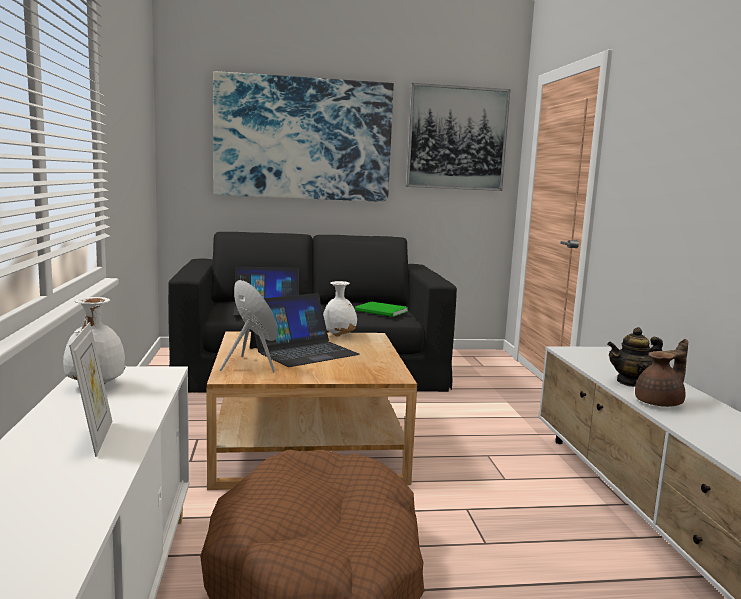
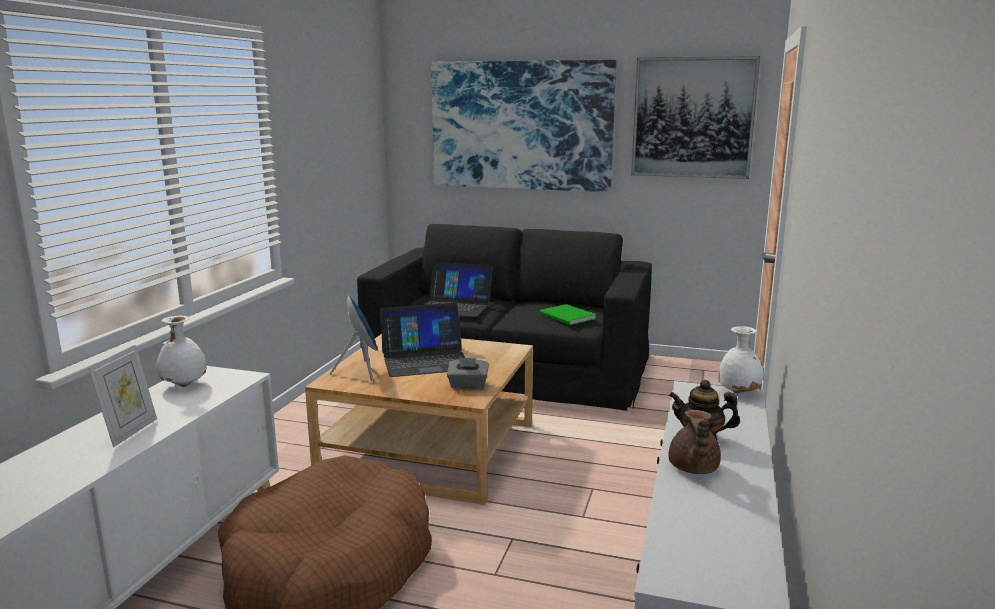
camera: 25 degrees right, 5 degrees up
(339, 335) = (482, 345): white vase -> white vase (739, 392)
(374, 367) = (468, 385): none -> grey tissue box
(660, 403) = (693, 468): brown teapot -> brown teapot turned 105 degrees clockwise

